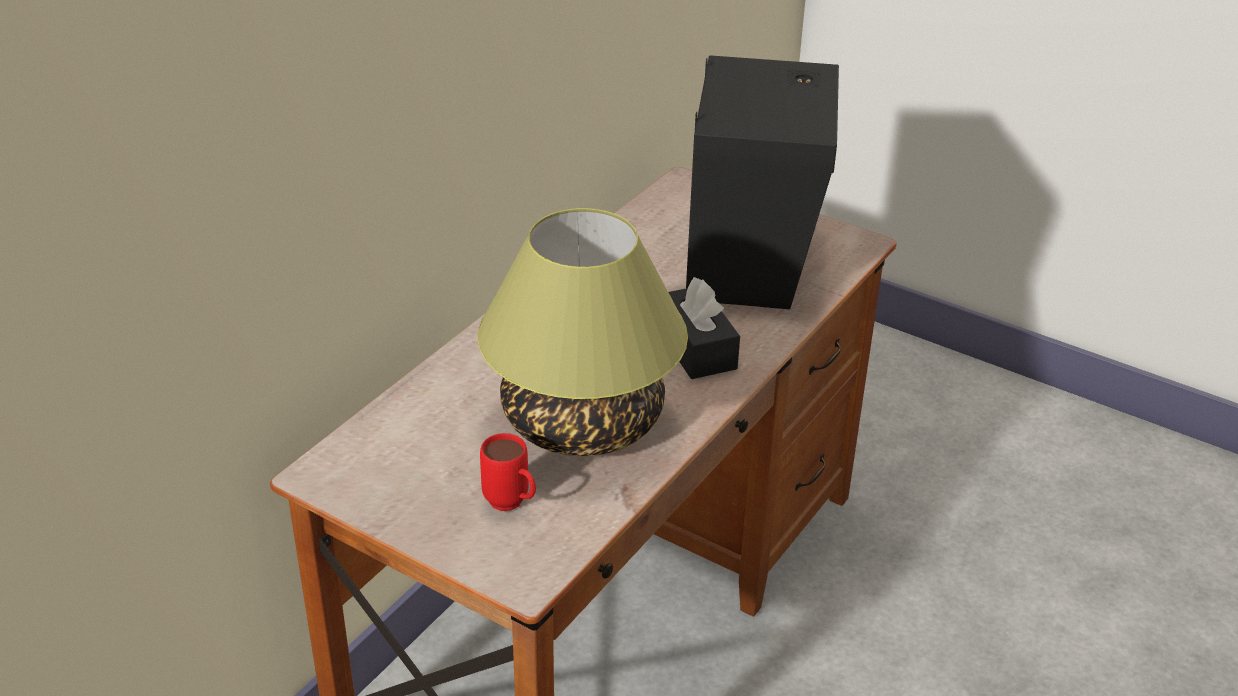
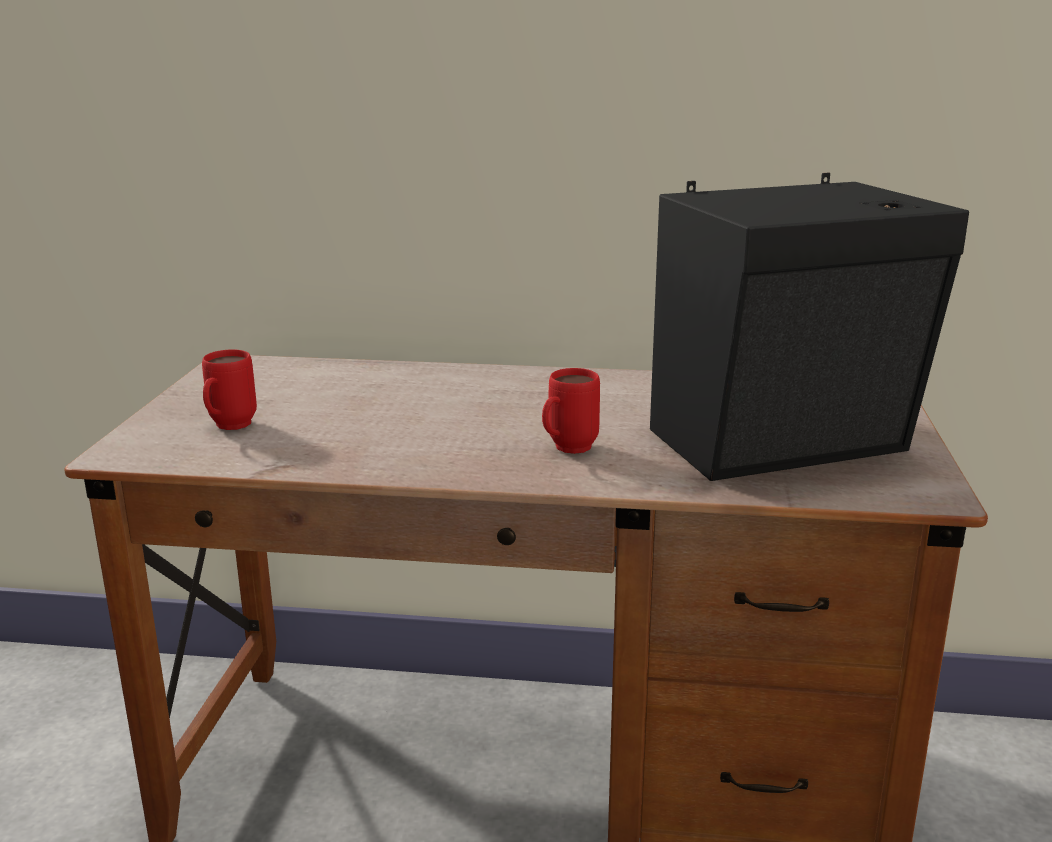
camera: 65 degrees right, 15 degrees down
(584, 421) = (382, 429): table lamp -> none
(696, 348) = (566, 450): black tissue box -> red mug

